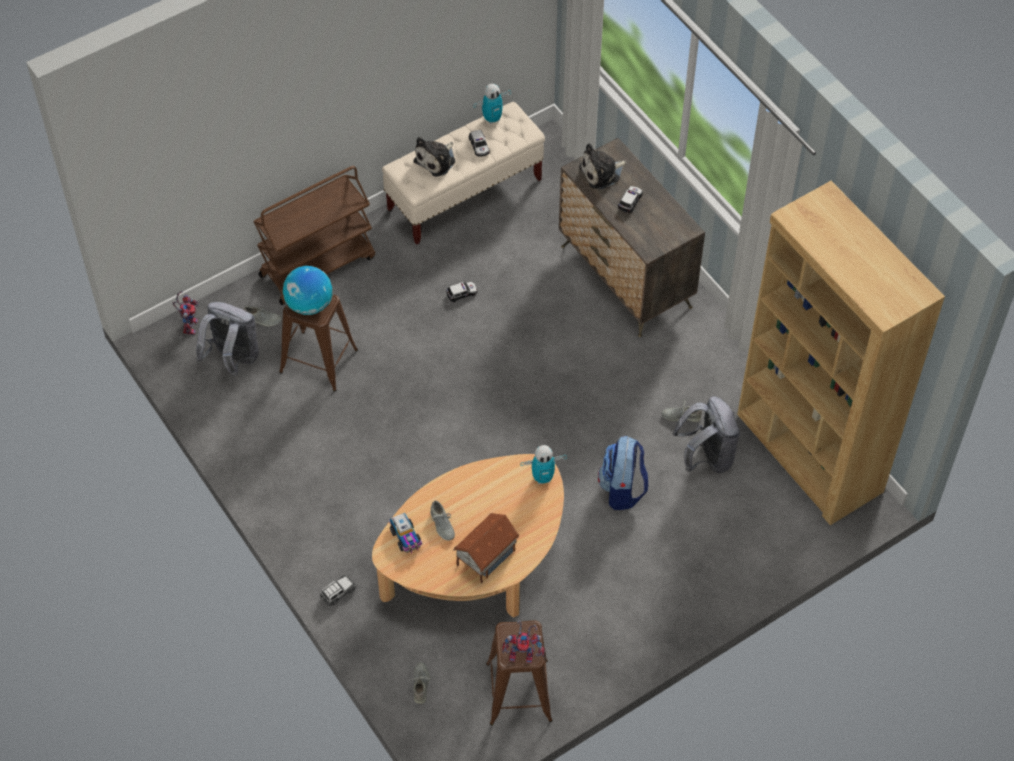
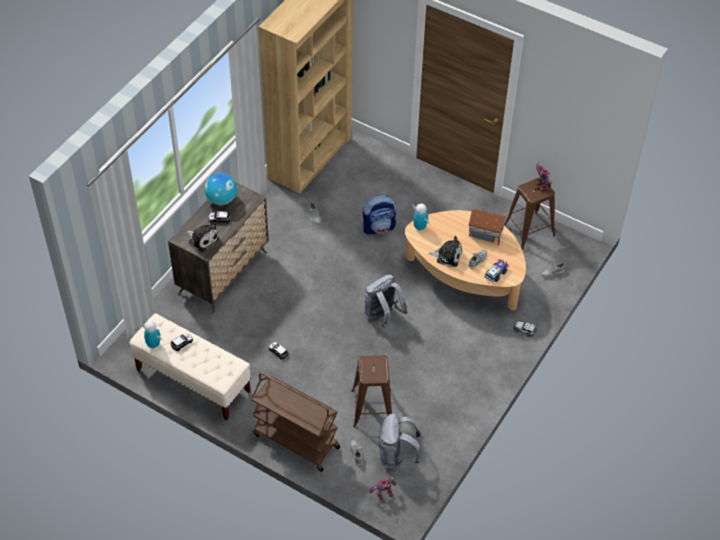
camera: 115 degrees left, 5 degrees down
(309, 305) = (374, 370): globe -> globe (221, 200)
(437, 160) = (205, 362): plush toy -> plush toy (447, 255)
(706, 457) = (336, 198): grey backpack -> grey backpack (382, 317)

